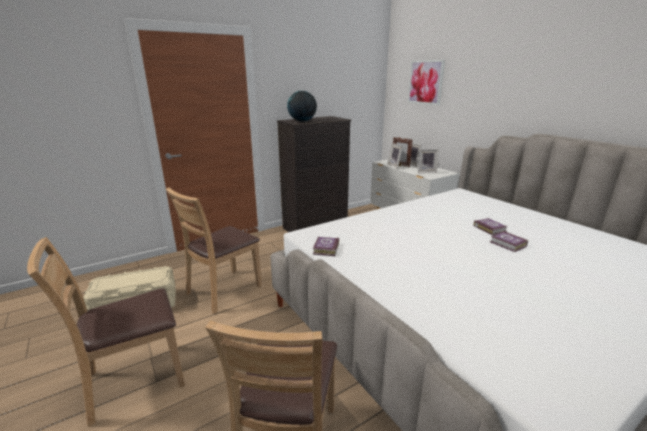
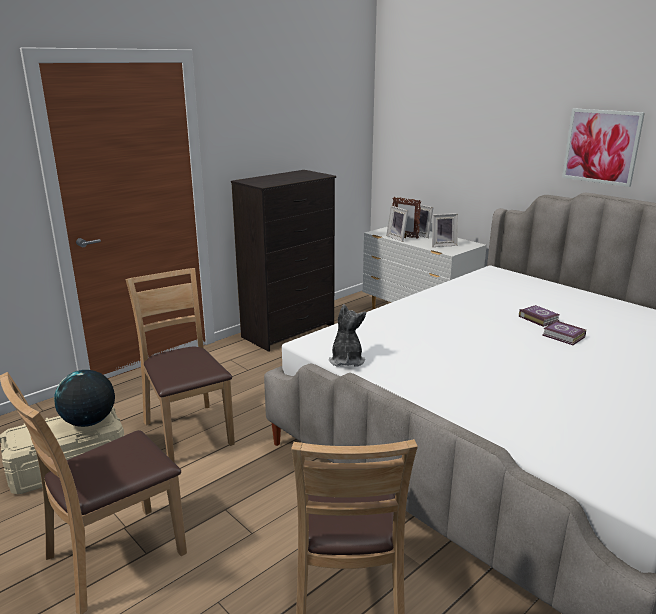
camera: 10 degrees left, 0 degrees up
(223, 290) = (188, 432): brown chair -> brown chair turned 120 degrees clockwise
(302, 121) = (270, 181): globe -> globe (89, 422)
(325, 249) = (346, 360): book -> plush toy
(425, 82) = (432, 119): picture -> picture (601, 146)

